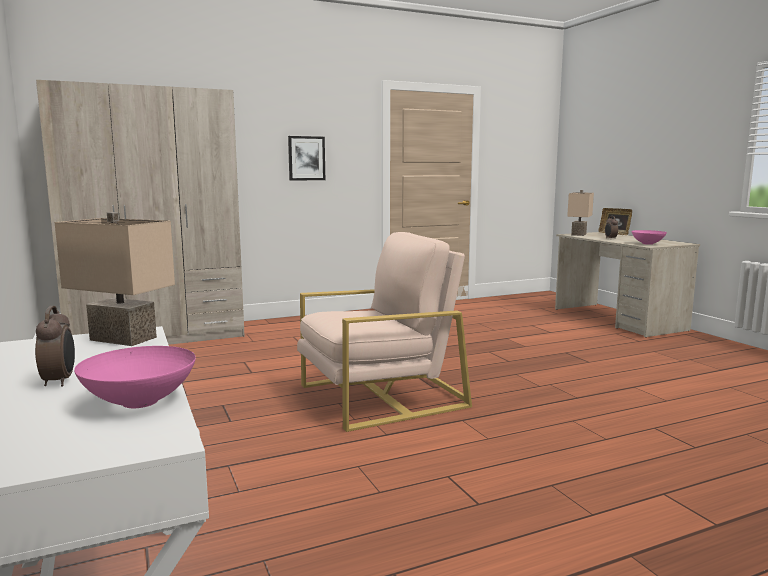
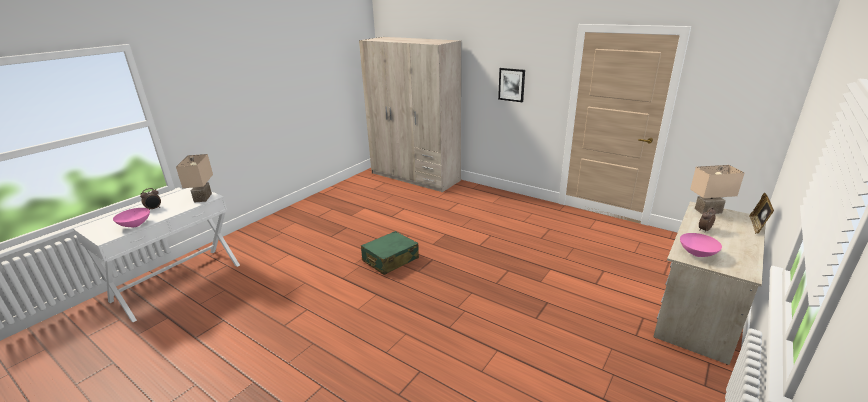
camera: 60 degrees right, 15 degrees up
(380, 396) = (390, 260): beige armchair -> green suitcase

